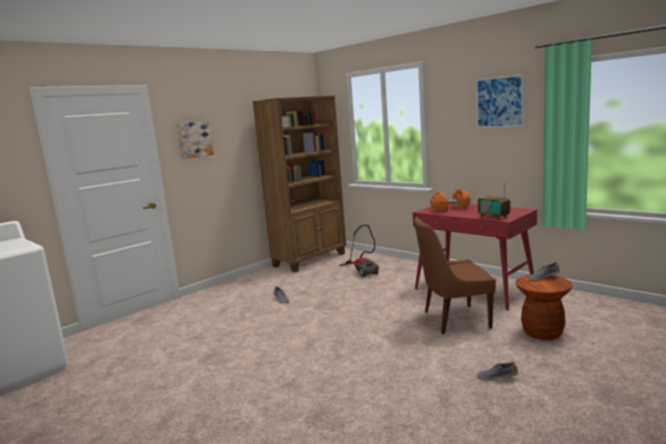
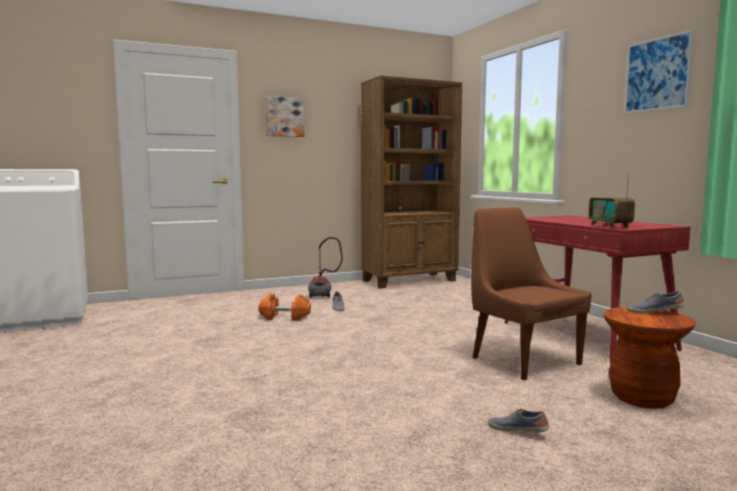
camera: 20 degrees right, 5 degrees down
(363, 270) = (459, 298): vacuum cleaner -> vacuum cleaner (322, 293)
(450, 209) = (565, 218): orange dumbbell -> orange dumbbell (284, 317)
(453, 320) = (522, 360): brown chair -> brown chair turned 45 degrees clockwise

